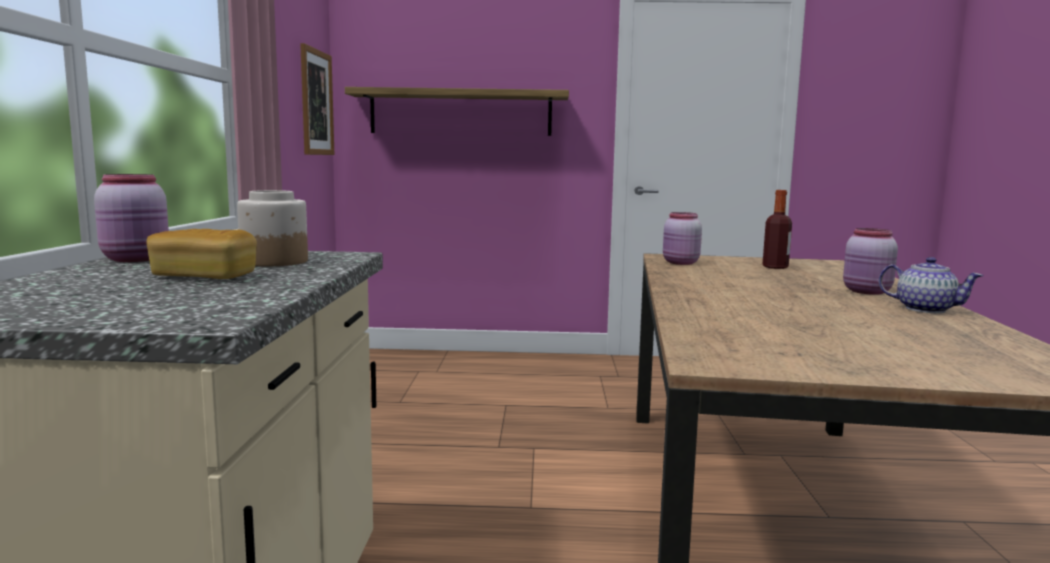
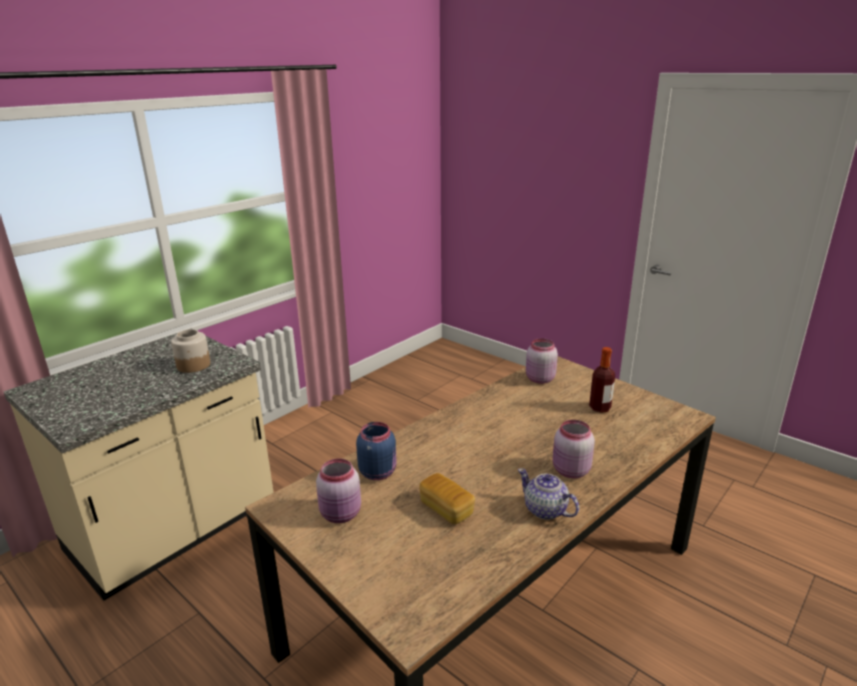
camera: 40 degrees right, 15 degrees up
(137, 259) = (158, 347): pink jar -> pink jar (341, 514)
(204, 277) = (141, 379): bread -> bread (446, 509)
(316, 103) = (414, 173): picture -> none
(461, 113) = (521, 181): shelf -> none
(728, 322) = (378, 472): none -> blue jar
(924, 309) = (545, 510): teapot -> teapot turned 150 degrees clockwise

